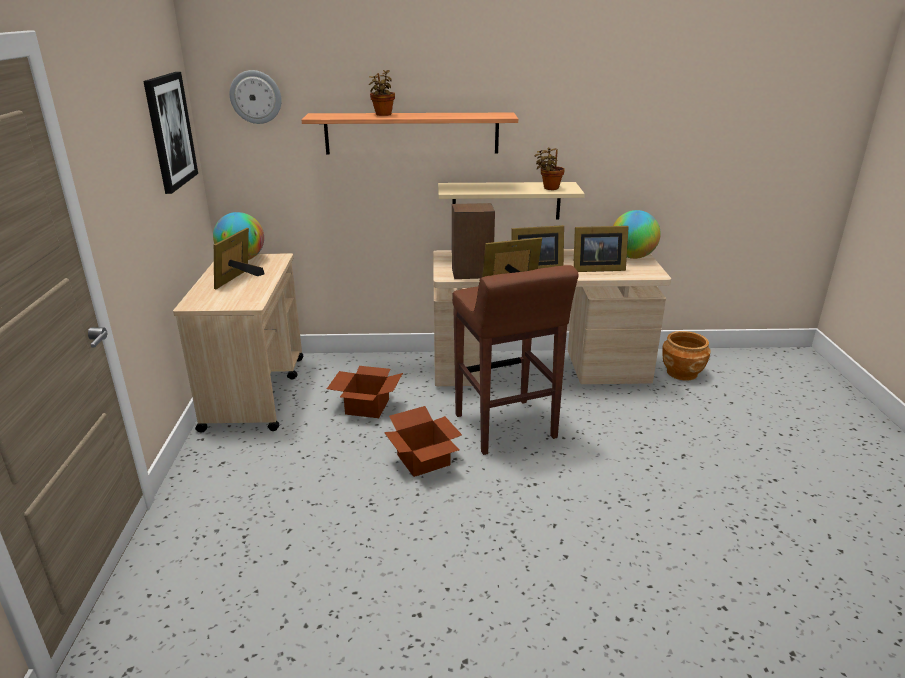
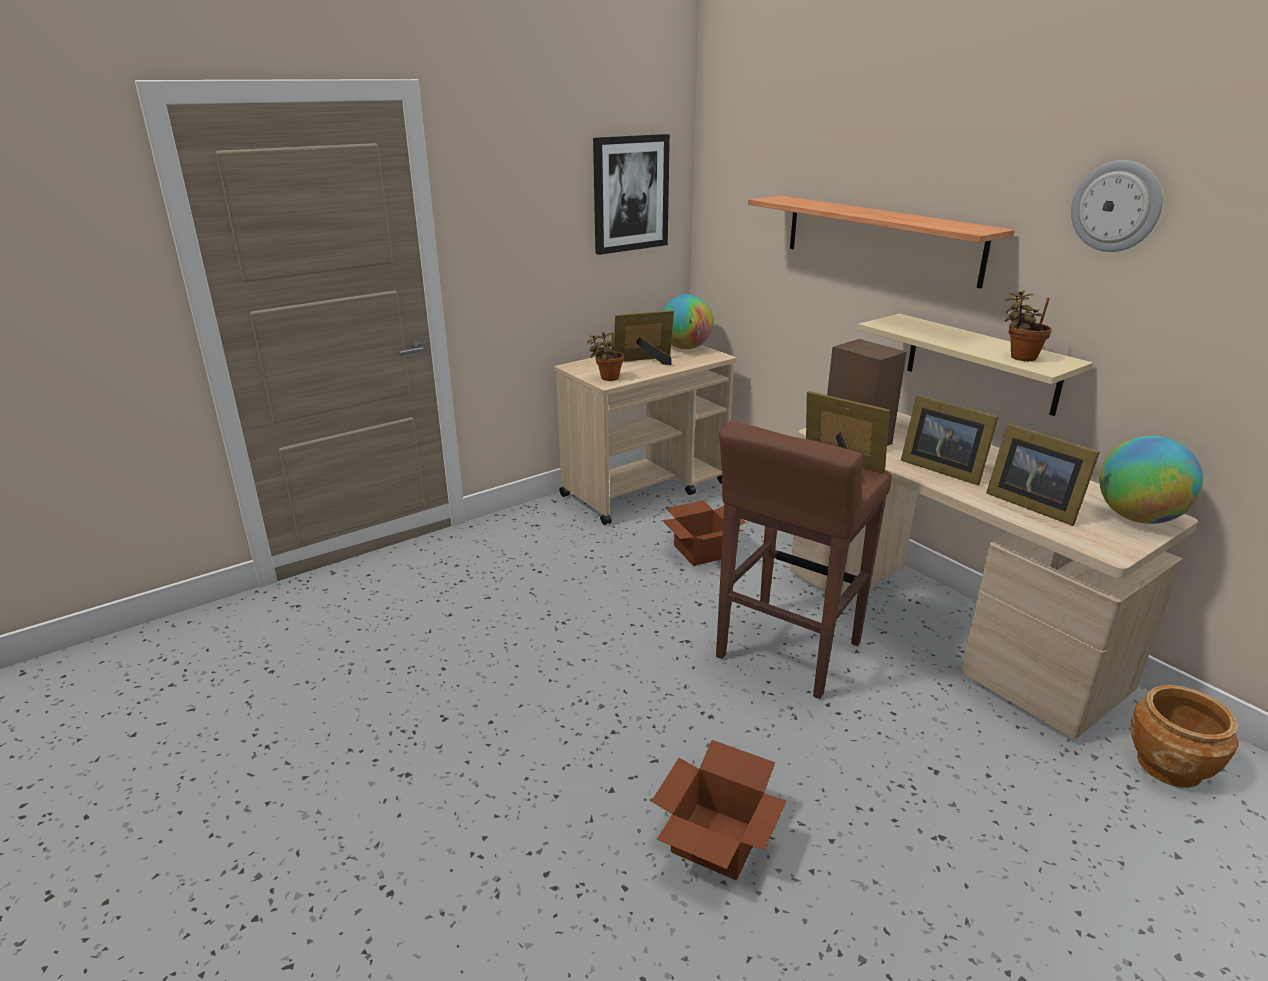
camera: 55 degrees right, 0 degrees up
(256, 97) = (741, 170): wall clock -> wall clock (1116, 206)
(383, 115) = (840, 207): potted plant -> potted plant (607, 378)
(423, 461) = (659, 623): cardboard box -> cardboard box (714, 841)

